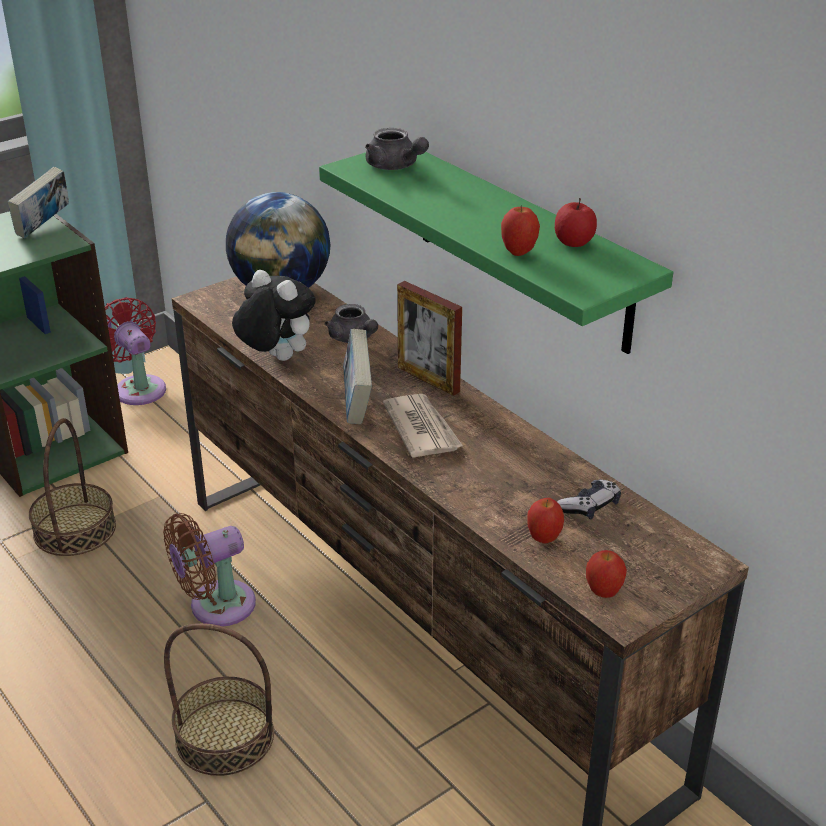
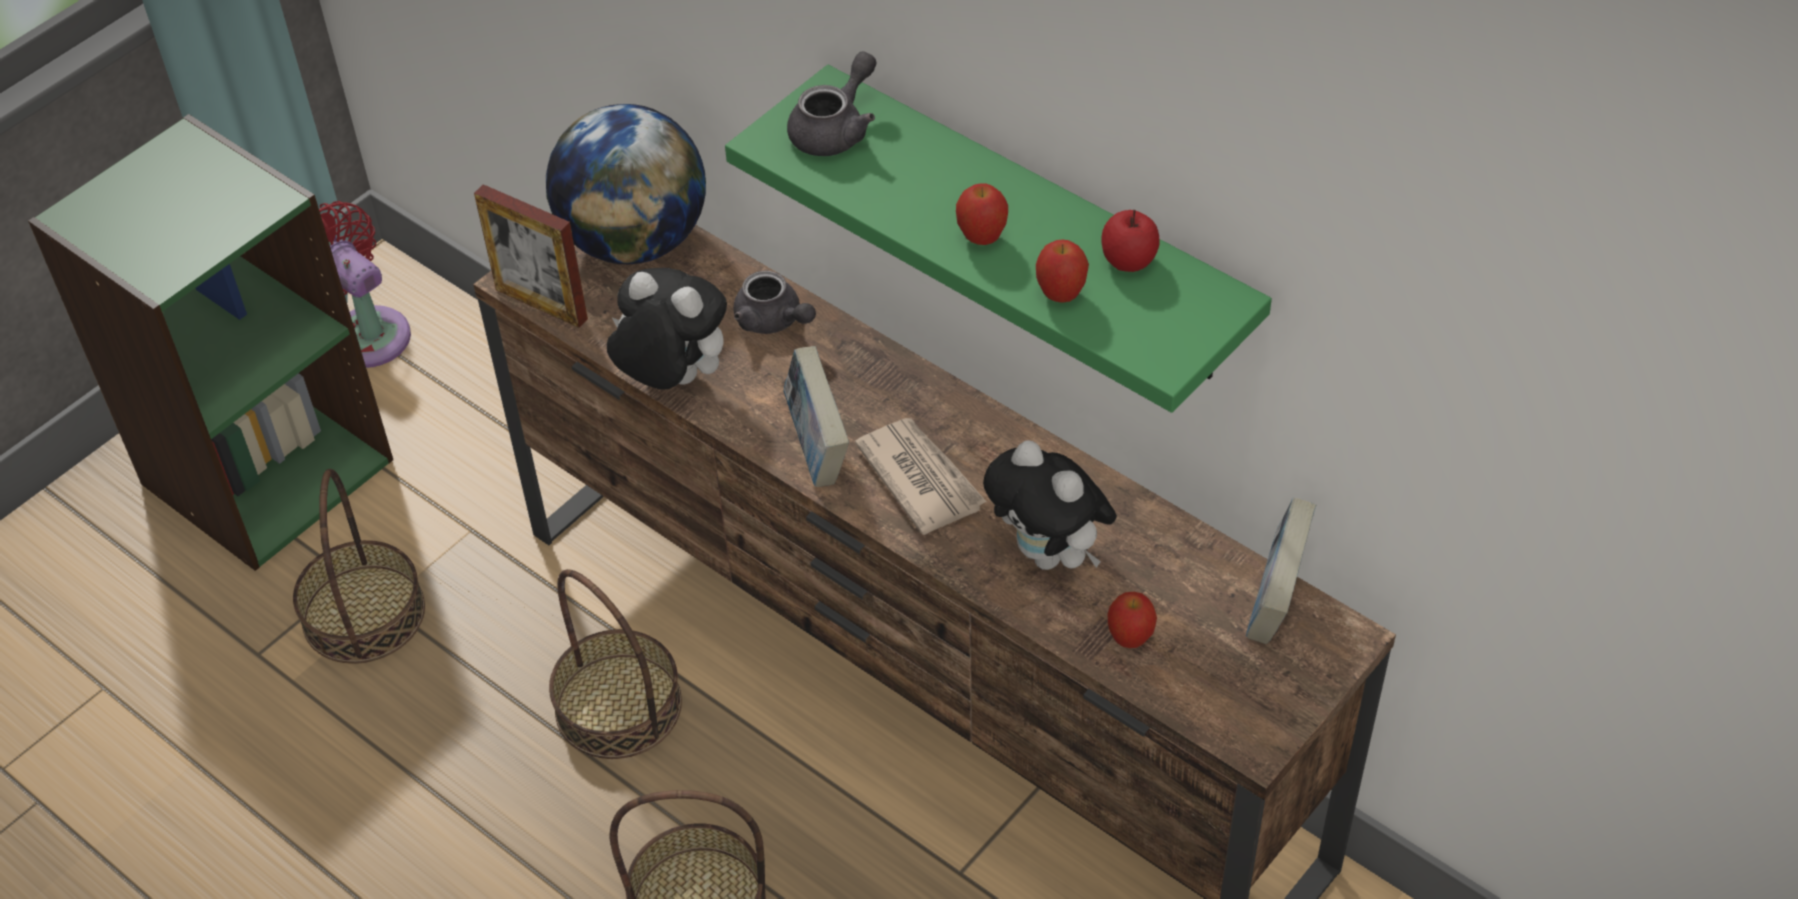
camera: 10 degrees left, 15 degrees up
(44, 227) = (219, 173): book -> book (1275, 602)
(216, 606) = (619, 706): brown fan -> basket
(395, 166) = (836, 129): grey teapot -> grey teapot turned 90 degrees counterclockwise
(428, 379) = (904, 383): picture frame -> picture frame (541, 304)
(499, 483) = (1050, 555): none -> plush toy
(589, 506) = (1177, 573): game controller -> none
(603, 593) = (1224, 711): apple -> apple (982, 238)

